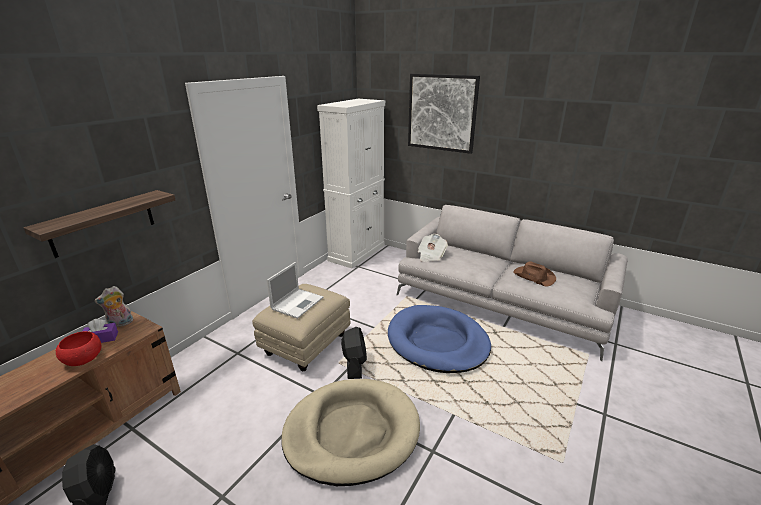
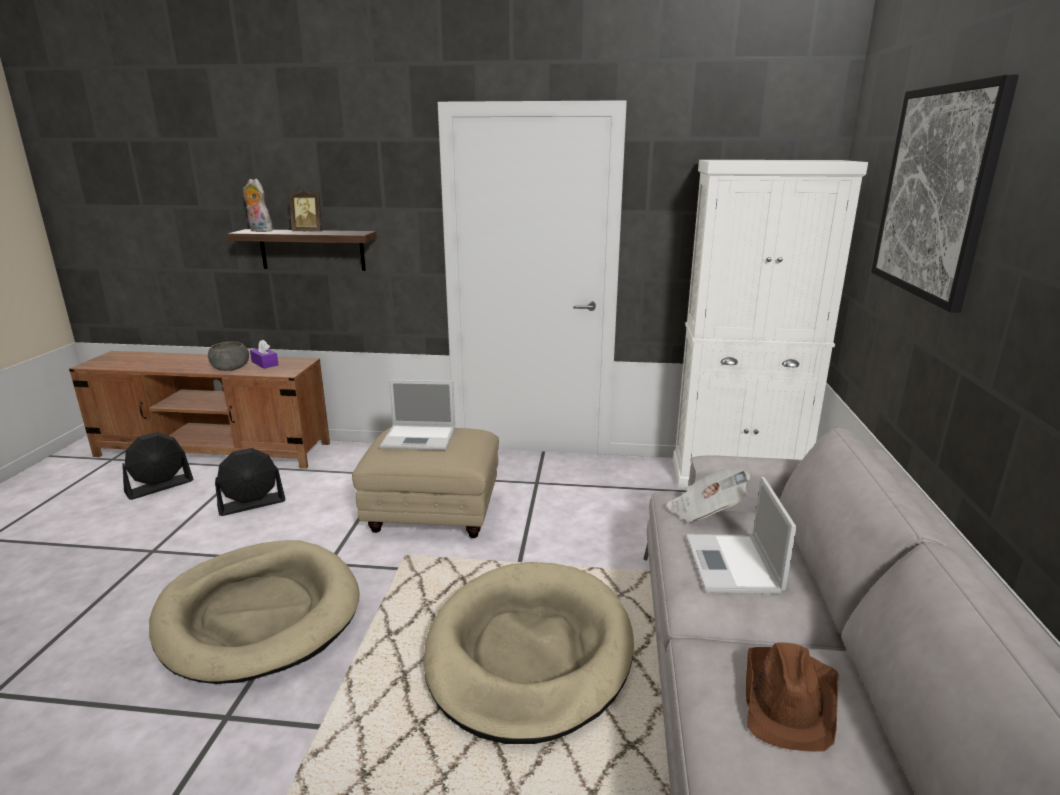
camera: 65 degrees right, 5 degrees down
(83, 359) = (230, 368): red bowl -> grey bowl
(115, 207) = (309, 232): none -> picture frame
(120, 324) = (292, 362): plush toy -> plush toy (259, 231)
(354, 364) = (410, 571): black fan -> black fan (252, 504)
(437, 342) = (529, 652): blue dog bed -> beige dog bed
(468, 262) = (733, 565): none -> laptop

